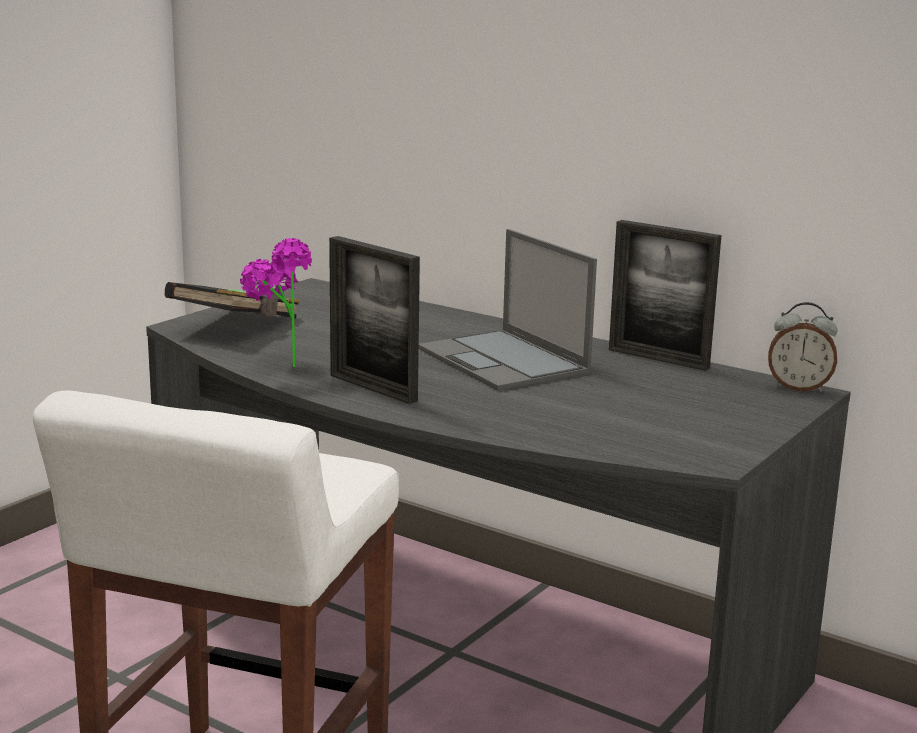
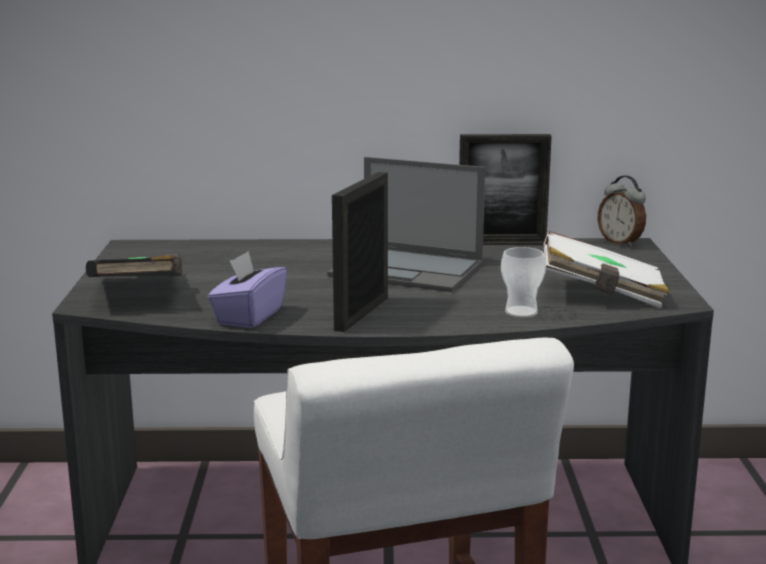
camera: 35 degrees left, 0 degrees up
(277, 366) = (248, 316): potted plant -> purple tissue box
(373, 388) = (361, 313): picture frame -> picture frame turned 105 degrees clockwise
(521, 426) = (521, 312): none -> cup
(646, 432) = (602, 294): none -> white book
(798, 388) = (620, 242): alarm clock -> alarm clock turned 75 degrees clockwise

